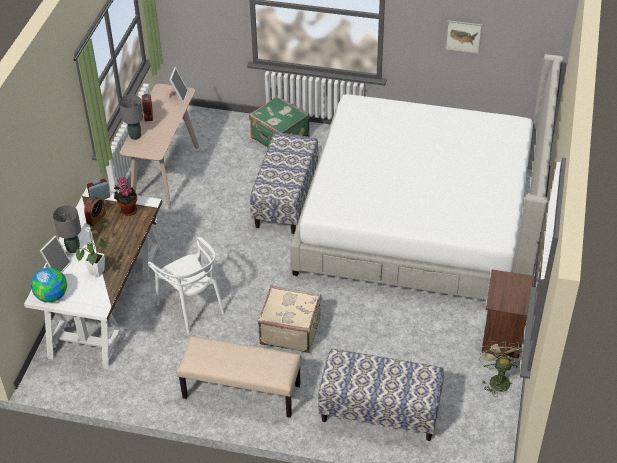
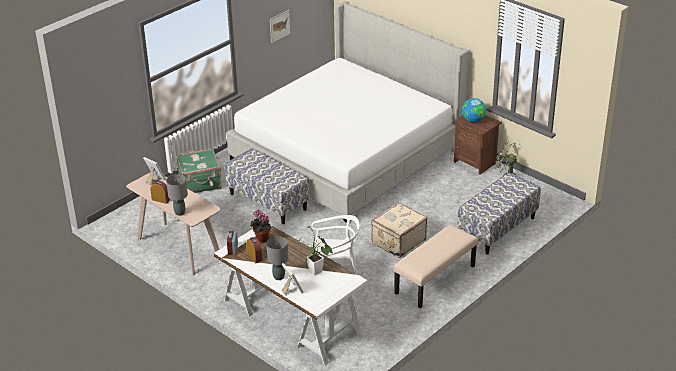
camera: 60 degrees left, 10 degrees down
(52, 296) = (321, 300): globe -> globe (473, 120)

